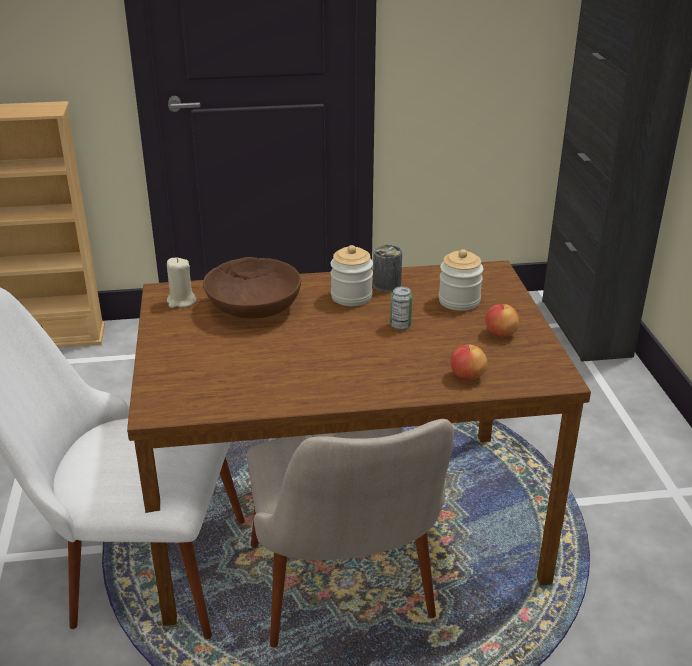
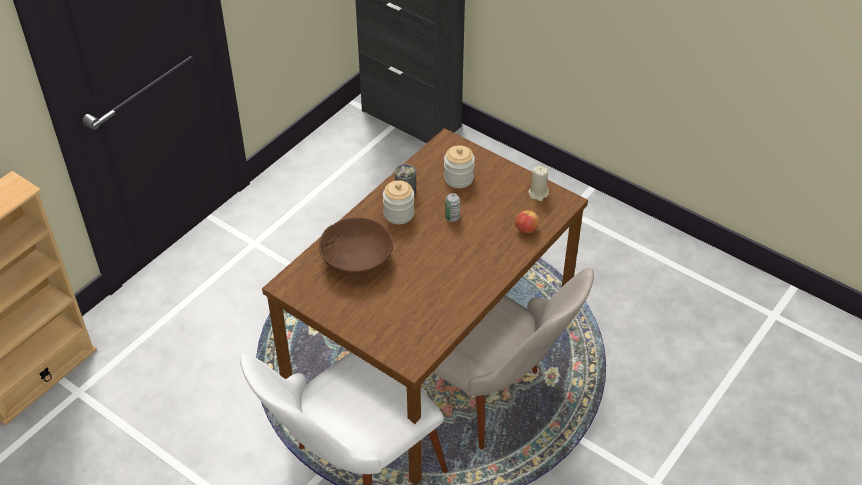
camera: 45 degrees left, 15 degrees up
(181, 301) = (308, 284): beige candle -> beige candle (538, 193)
(500, 334) = (507, 189): apple -> none

